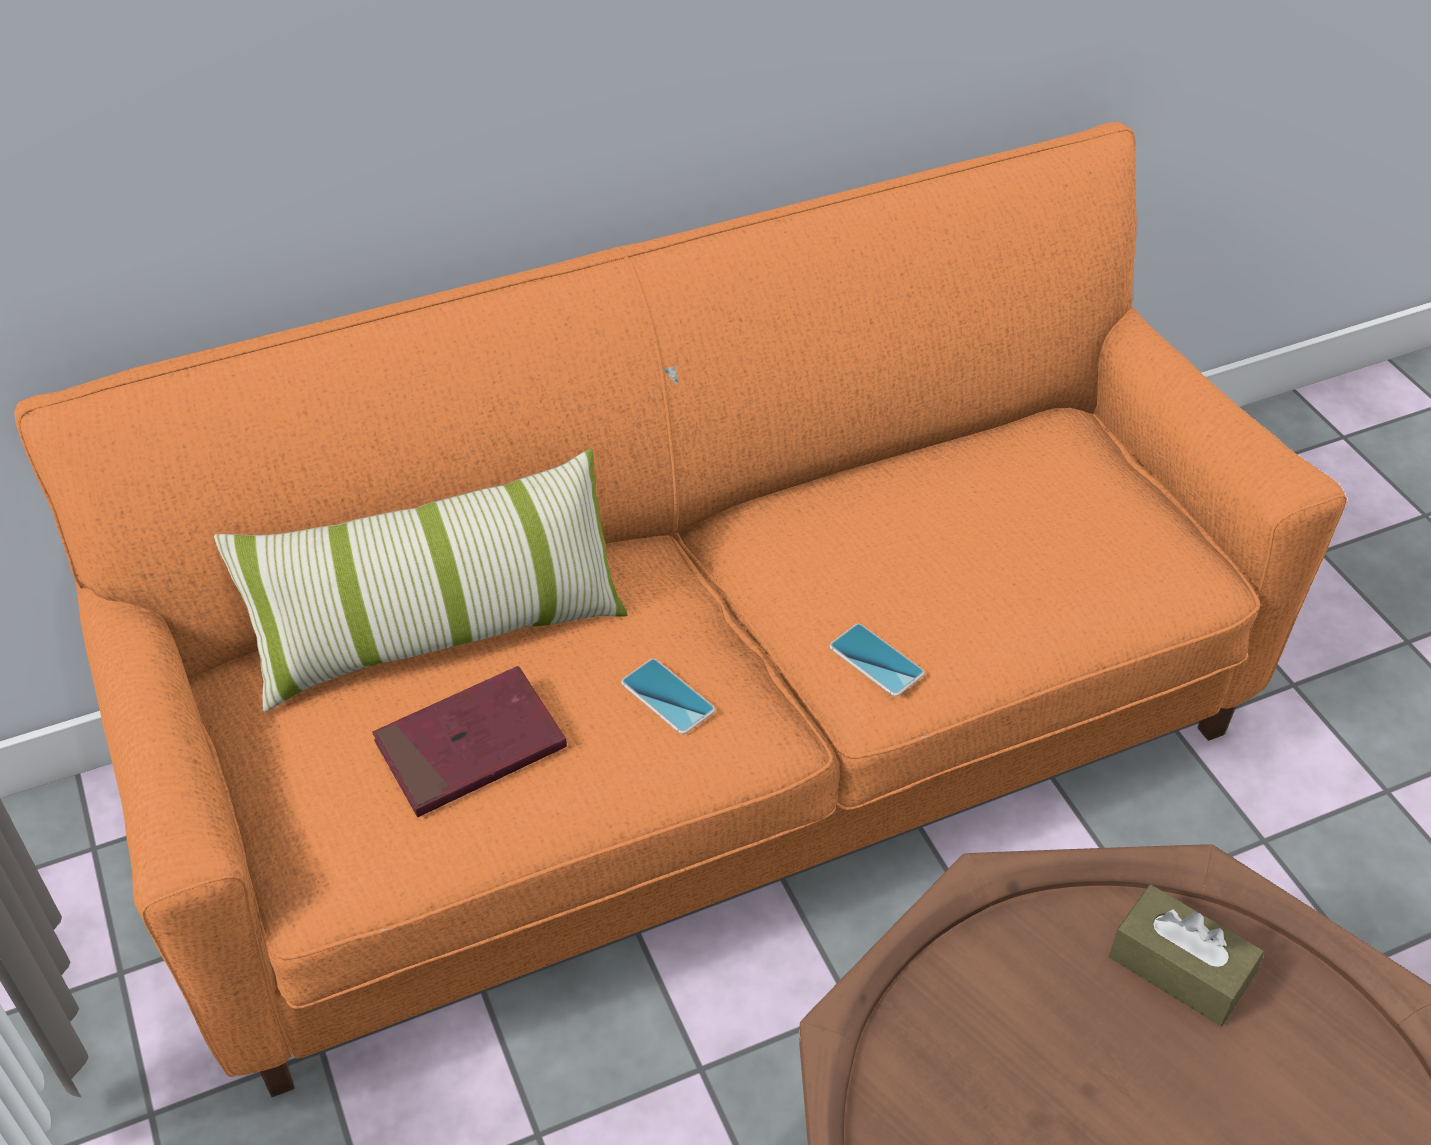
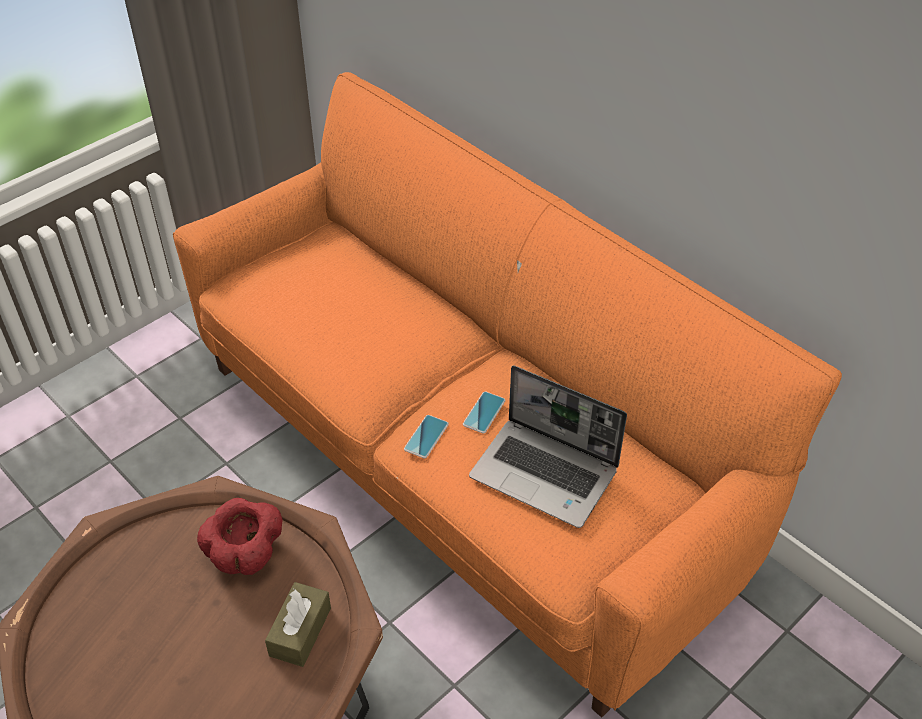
camera: 70 degrees right, 0 degrees up
(440, 634) = (378, 279): pillow -> none
(470, 747) = (309, 307): red book -> none
(667, 697) = (367, 364): phone -> phone (484, 413)
(994, 1019) = (246, 555): none -> red bowl
(1008, 539) = (546, 474): none -> laptop

